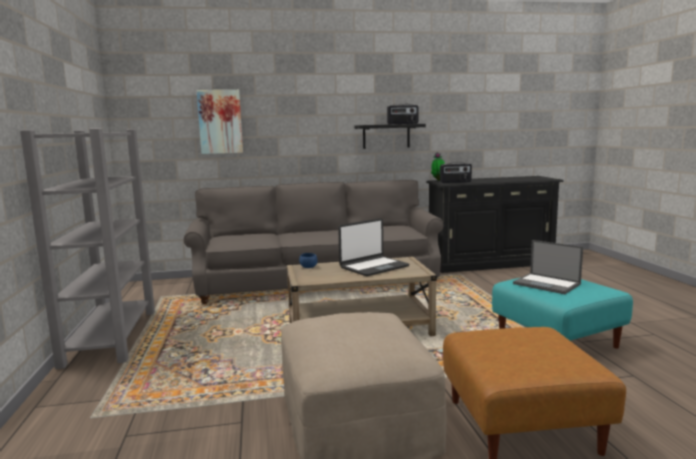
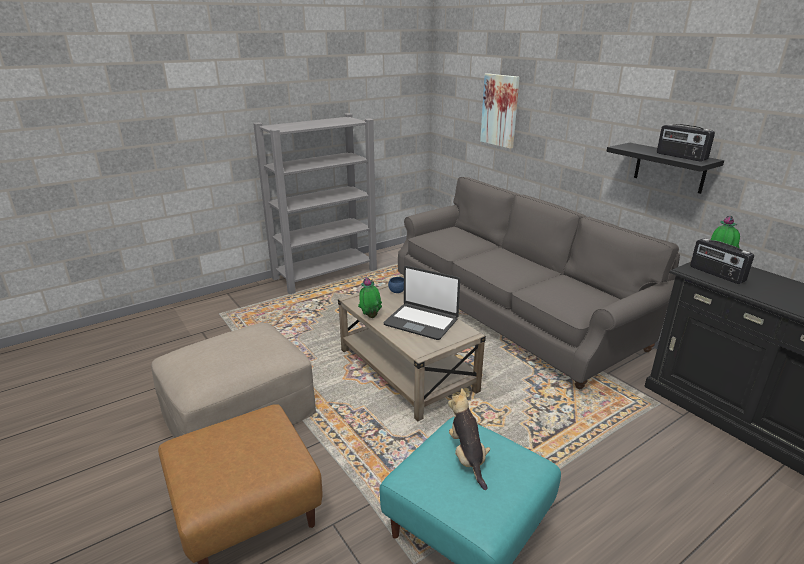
camera: 65 degrees right, 15 degrees up
(344, 279) = (370, 316): none -> potted plant
(547, 284) = (467, 457): laptop -> plush toy

